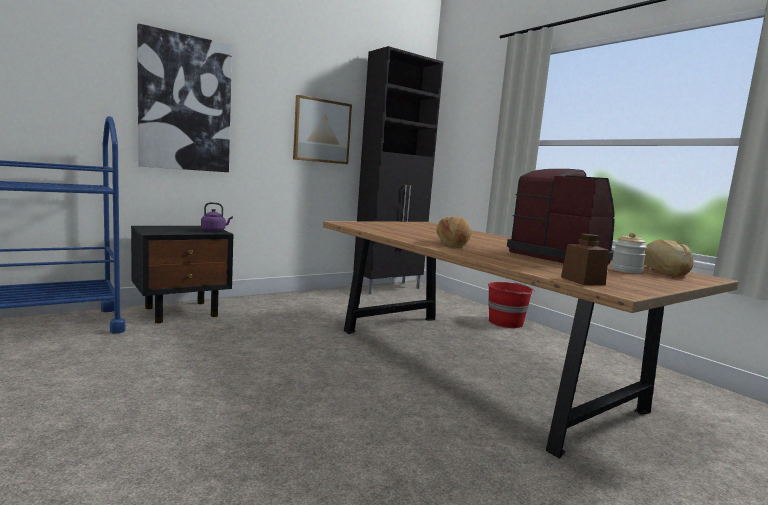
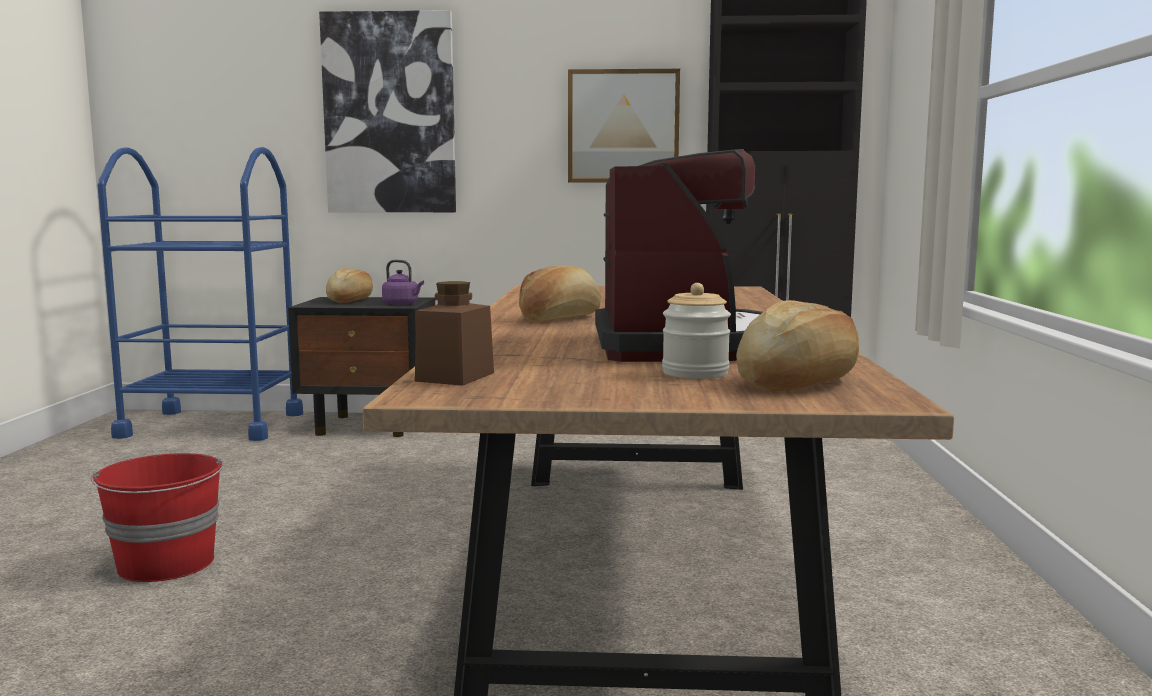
camera: 40 degrees right, 0 degrees up
(167, 228) = (350, 300): none -> bread
(506, 322) = (903, 518): red bucket -> red bucket (166, 564)

